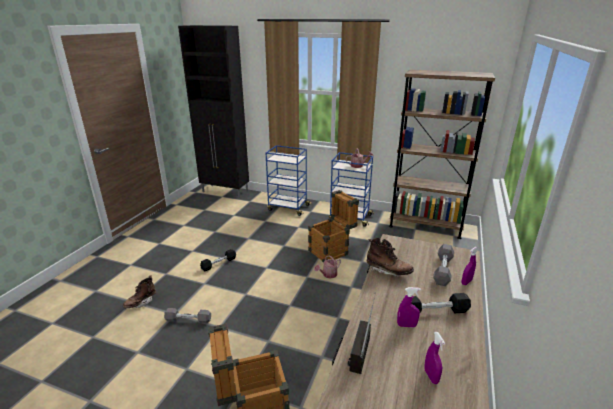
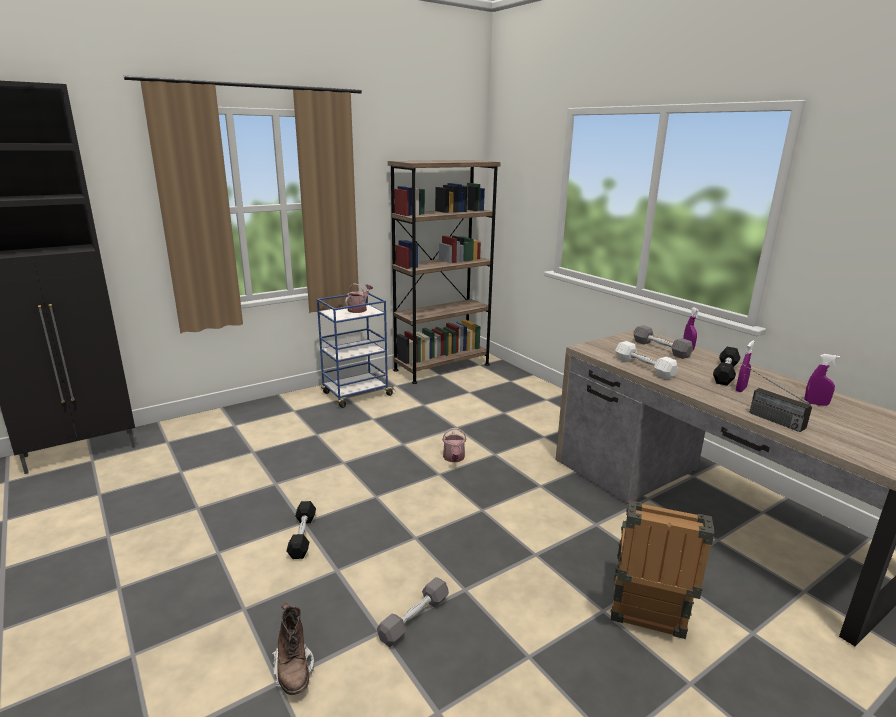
camera: 55 degrees left, 5 degrees down
(288, 207) = (252, 421): blue cart -> none
(332, 251) = (409, 435): crate -> none
(388, 271) = (644, 367): brown boot -> white dumbbell

